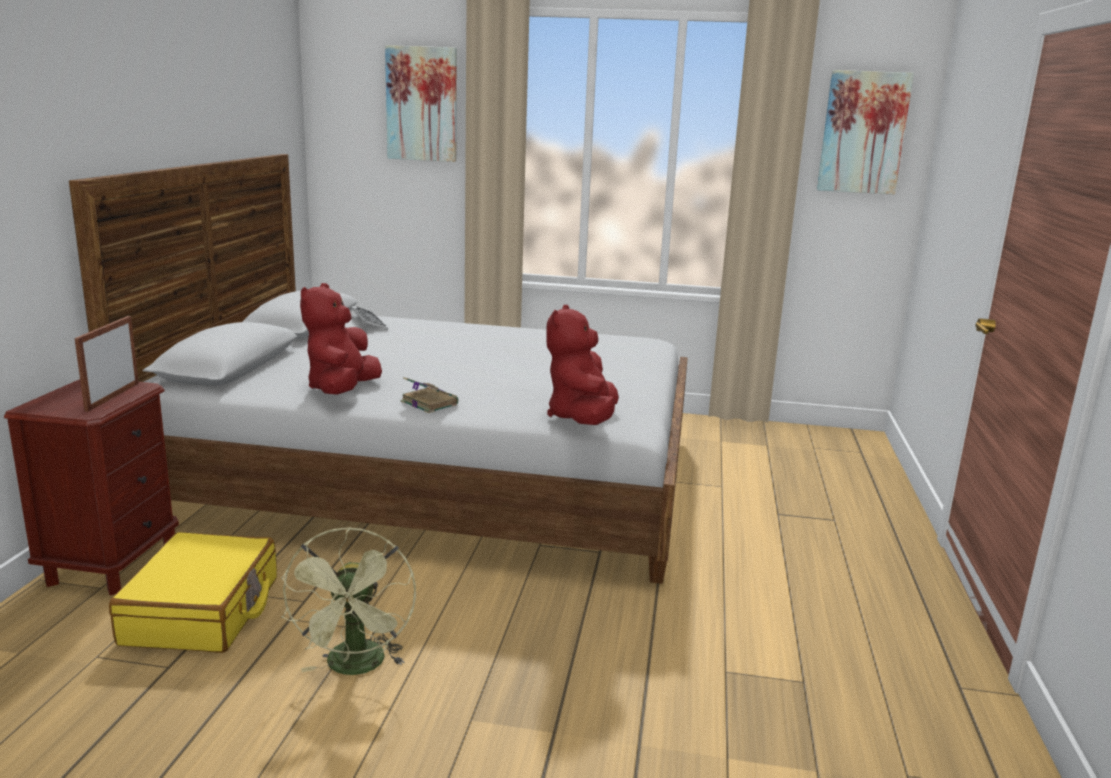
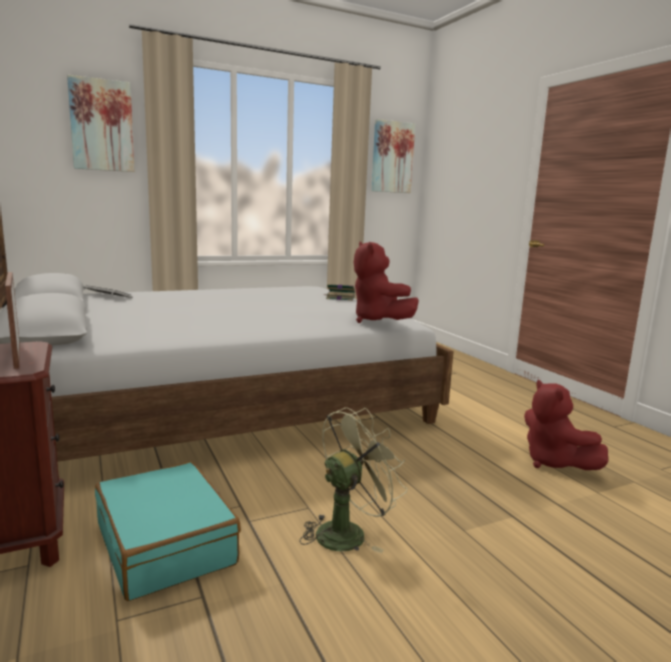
camera: 35 degrees left, 5 degrees down
(203, 611) = (166, 544): yellow suitcase -> turquoise suitcase
(342, 390) = (187, 331): red plush toy -> red plush toy (553, 463)
(356, 667) = (348, 532): green fan -> green fan turned 90 degrees counterclockwise
(428, 402) = (267, 328): book -> book (339, 298)

